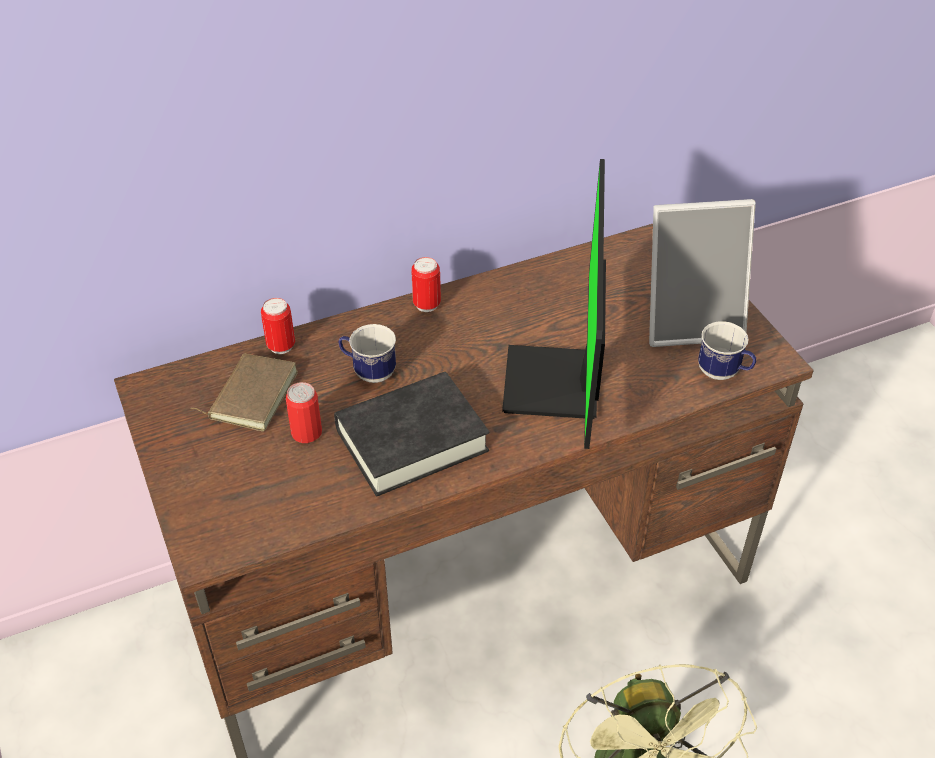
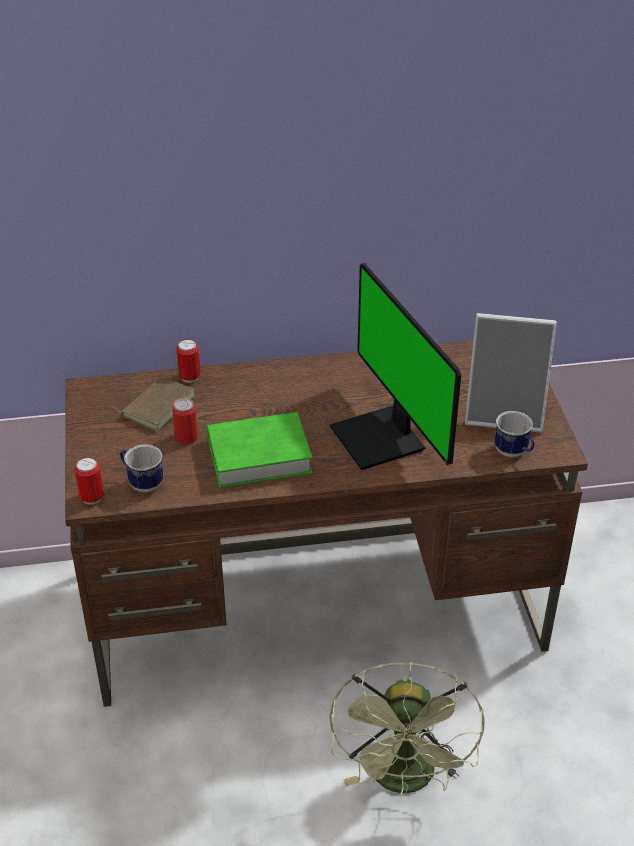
camera: 15 degrees right, 5 degrees down
(368, 372) = (246, 405): mug -> mug (142, 483)
(411, 440) = (259, 456): black book -> green book
(426, 304) = (307, 367): can -> can (92, 498)
(557, 385) = (382, 439): monitor -> monitor turned 45 degrees counterclockwise

